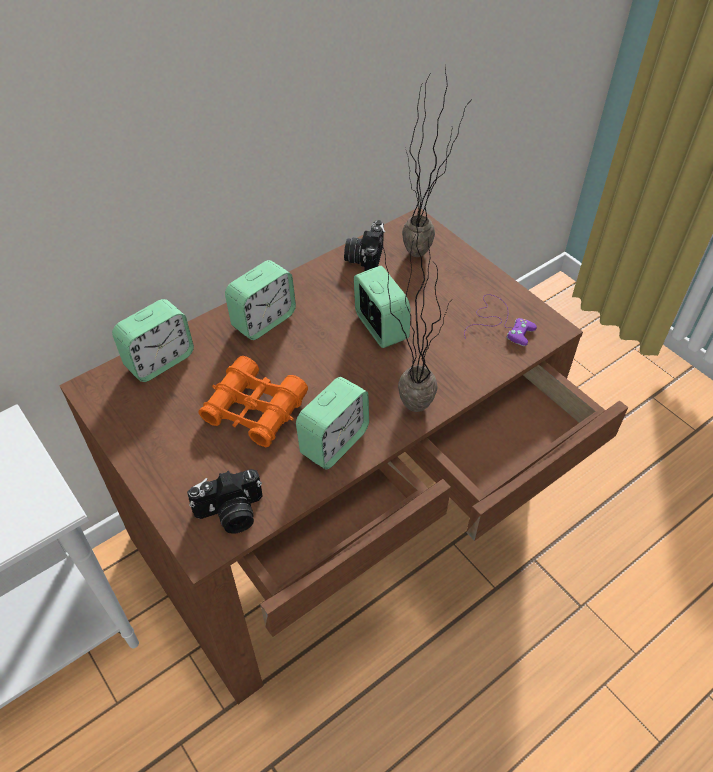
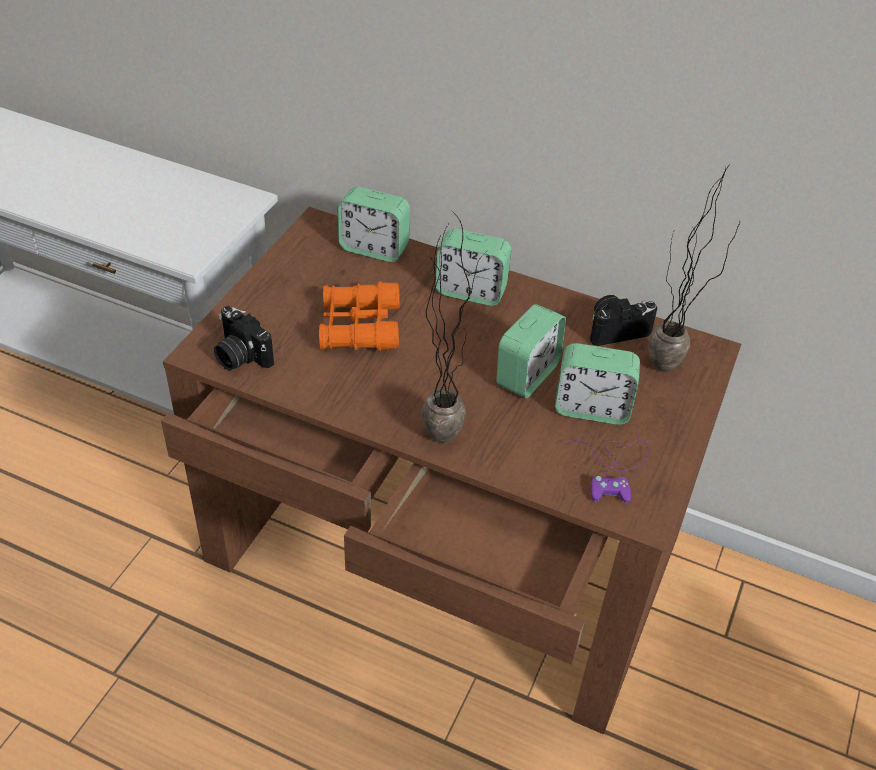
camera: 60 degrees right, 5 degrees down
(334, 442) = (357, 393): alarm clock -> alarm clock (592, 408)

